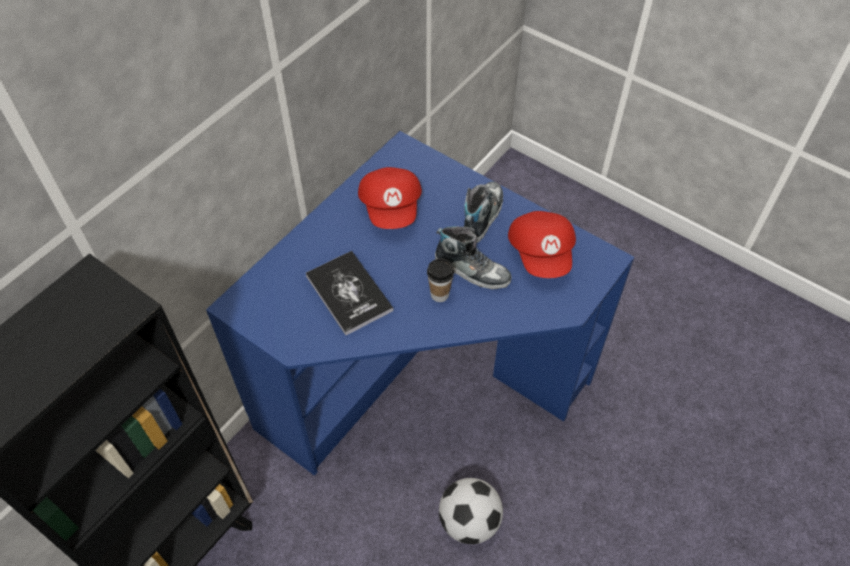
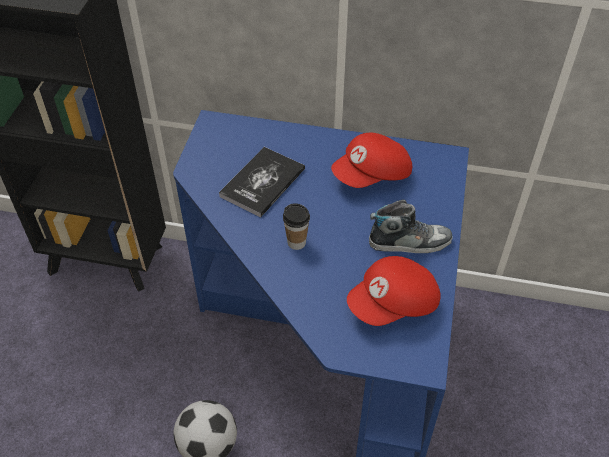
camera: 65 degrees right, 5 degrees down
(472, 270) = (339, 256): shoe -> none

